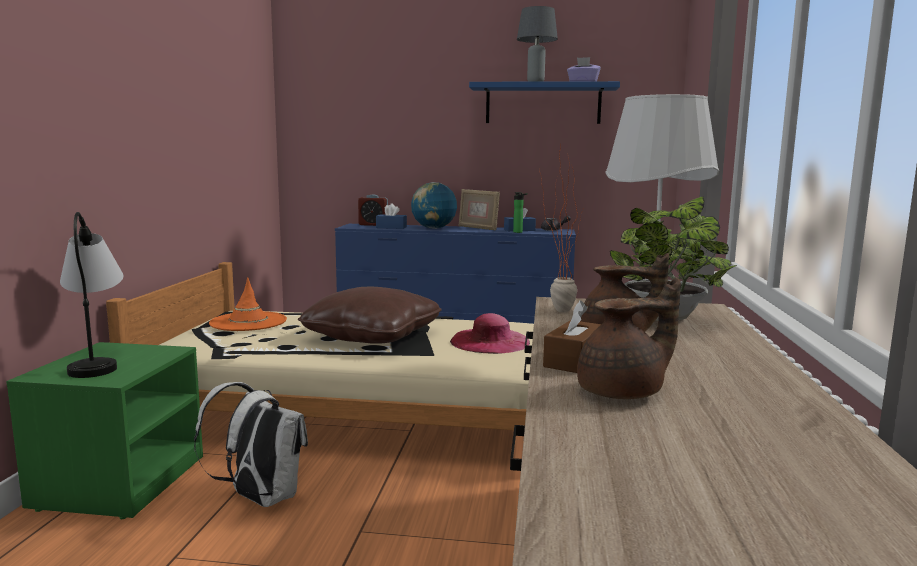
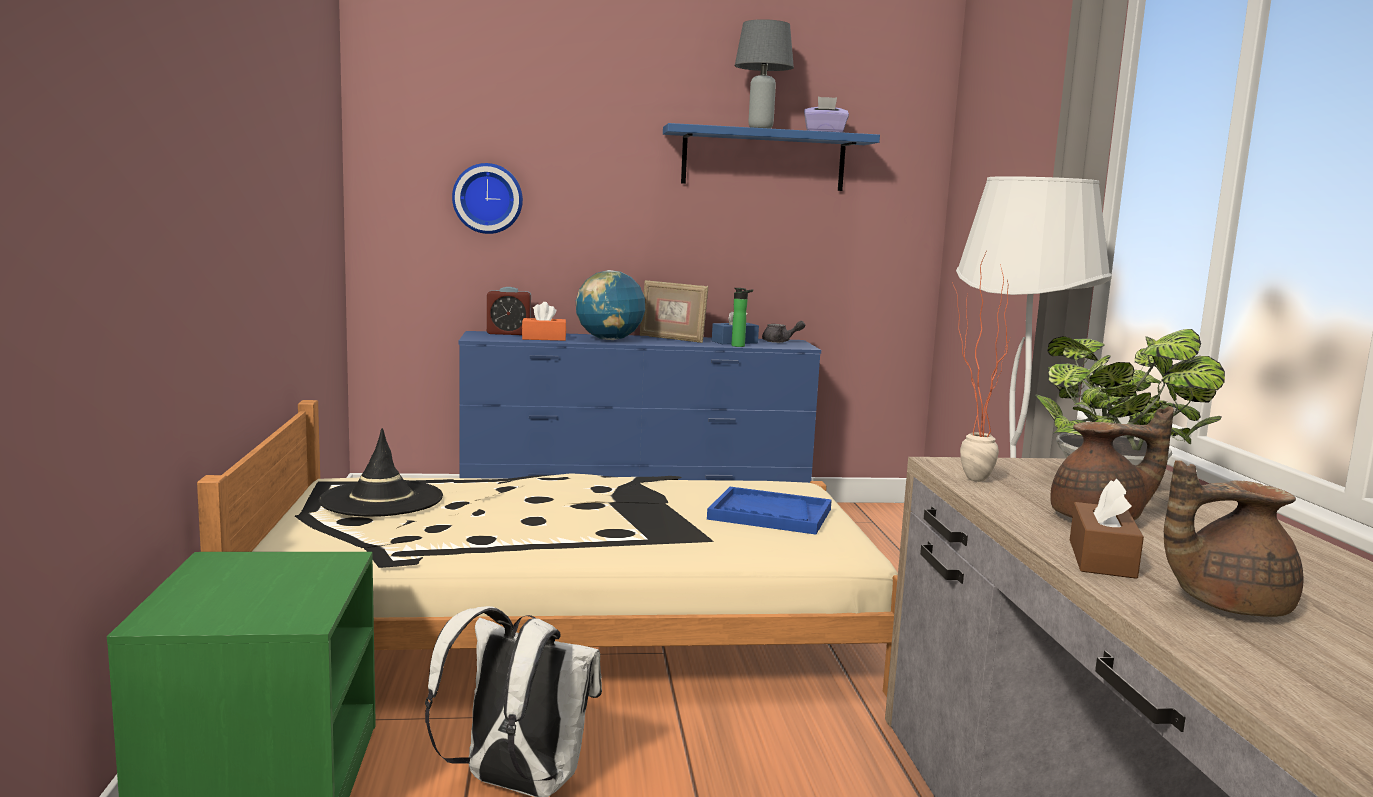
camera: 15 degrees left, 0 degrees up
(97, 361) = (234, 588): table lamp -> none
(248, 322) = (381, 499): orange hat -> black hat
(361, 138) = (488, 198): none -> wall clock
(372, 336) = (595, 515): brown pillow -> none
(391, 227) = (544, 338): blue tissue box -> orange tissue box
(490, 341) = (769, 514): pink hat -> blue tray
(624, 392) = (1226, 604): brown teapot -> brown teapot turned 150 degrees counterclockwise

